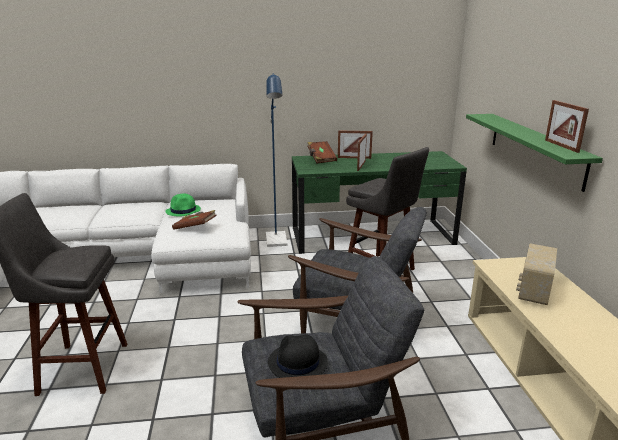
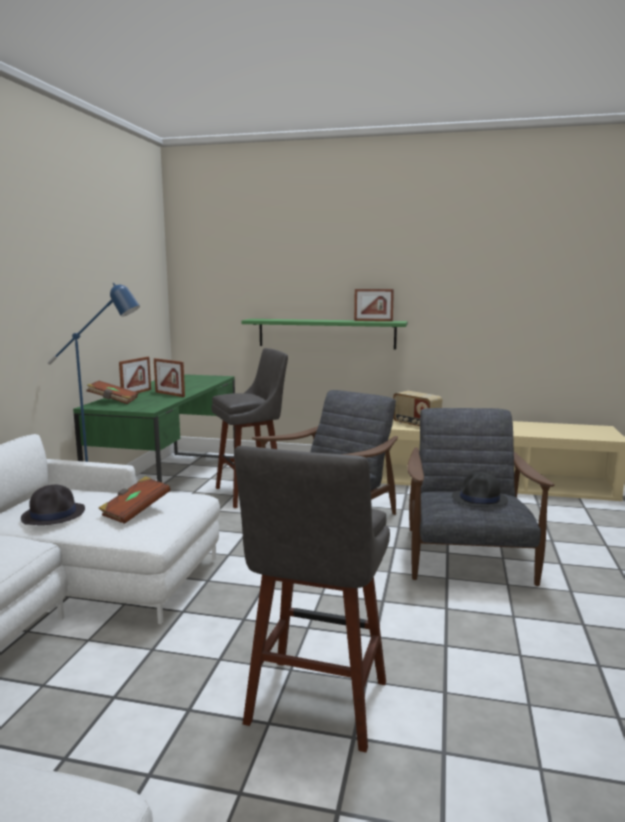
camera: 70 degrees left, 10 degrees down
(183, 211) = (54, 514): green hat -> black hat

